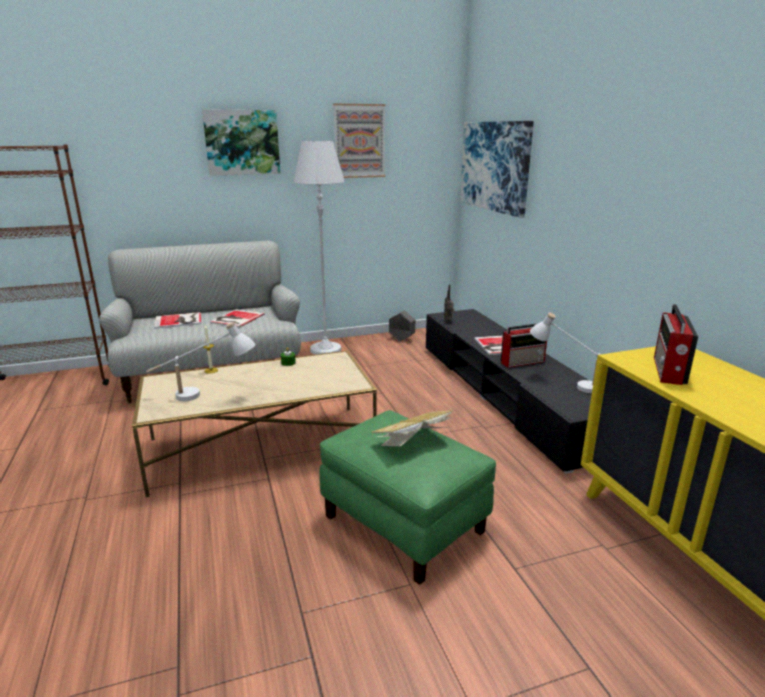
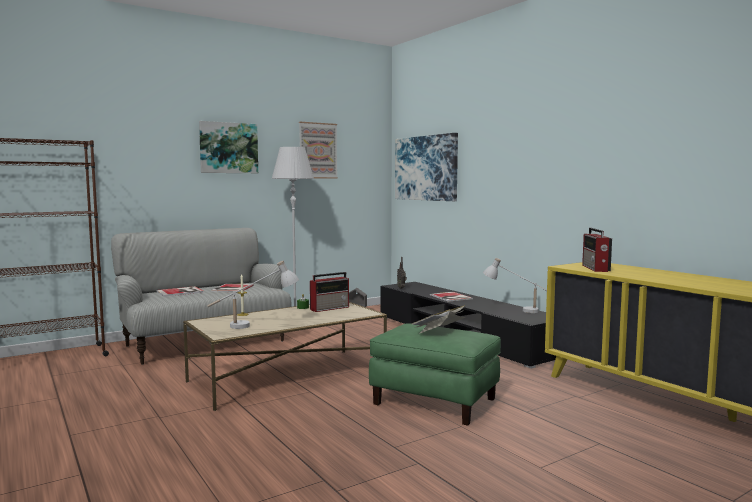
camera: 15 degrees left, 15 degrees down
(523, 362) = (476, 303): radio -> radio (330, 308)

